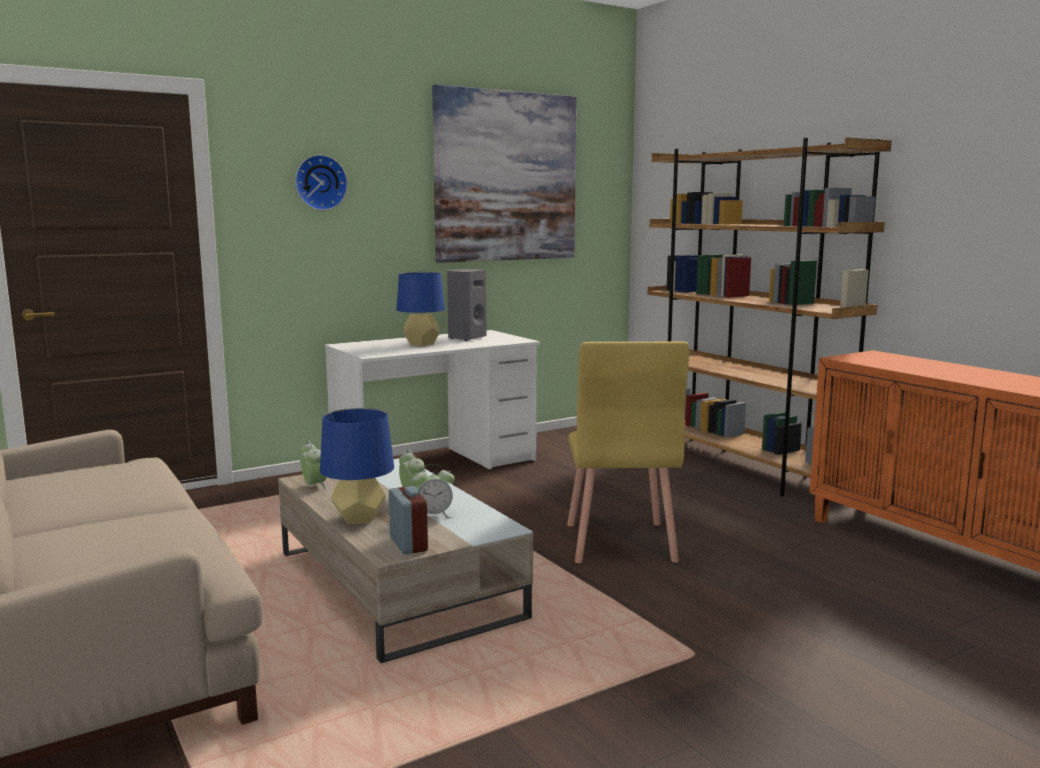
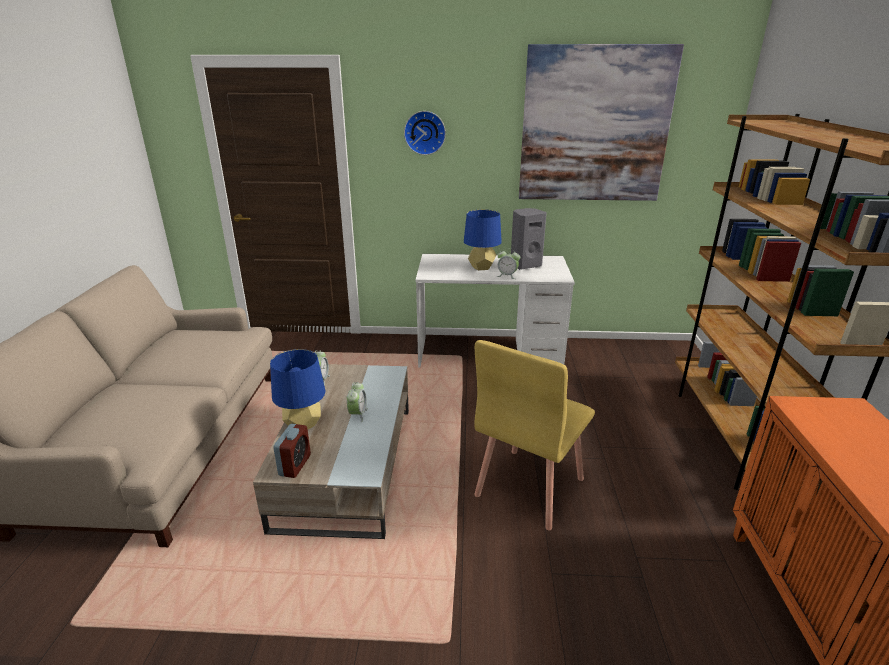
camera: 35 degrees right, 15 degrees up
(434, 515) = (344, 440): alarm clock -> alarm clock (507, 276)

